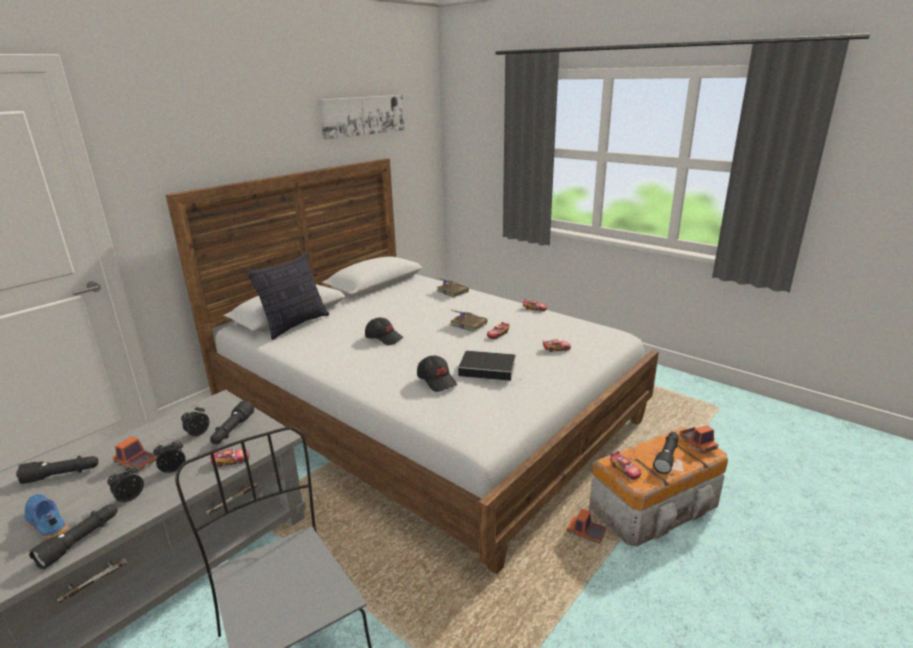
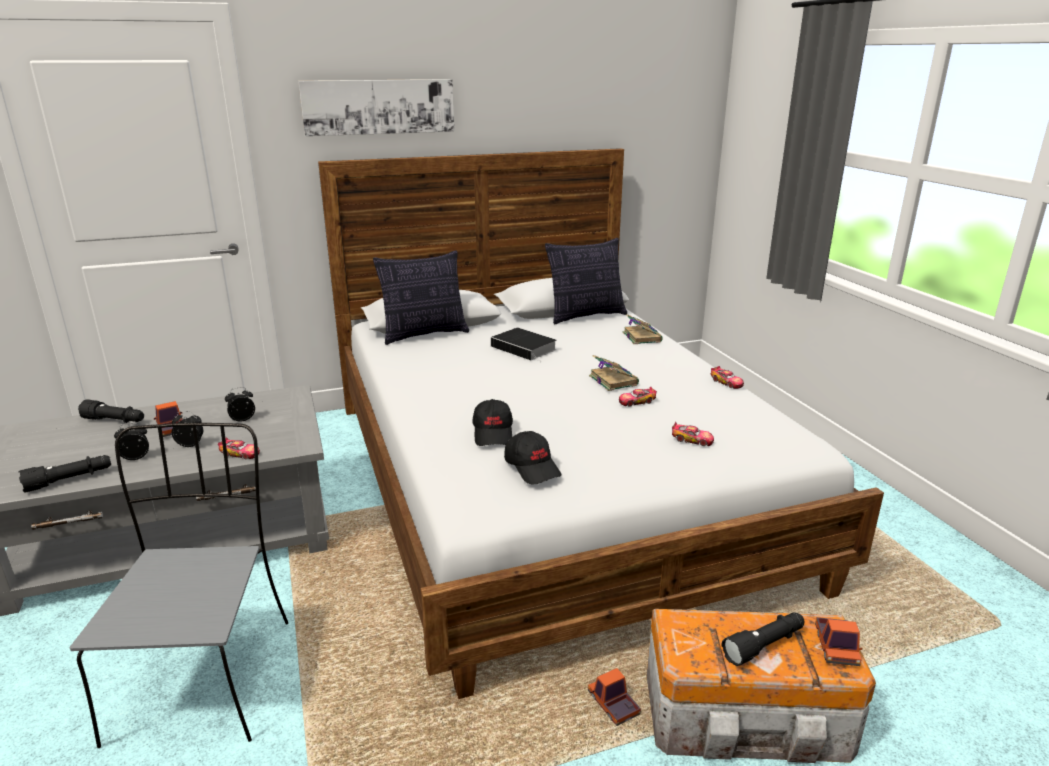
camera: 30 degrees right, 0 degrees up
(45, 523) = (65, 456): blue shoe -> none
(232, 430) = (272, 426): black flashlight -> none
(363, 115) = (595, 89): picture -> picture (379, 106)
(384, 338) = (496, 371): black cap -> black cap (532, 467)
(399, 285) = (586, 316): none -> pillow
(489, 369) = (570, 439): book -> book (525, 348)
(625, 470) = (682, 636): toy car -> none

